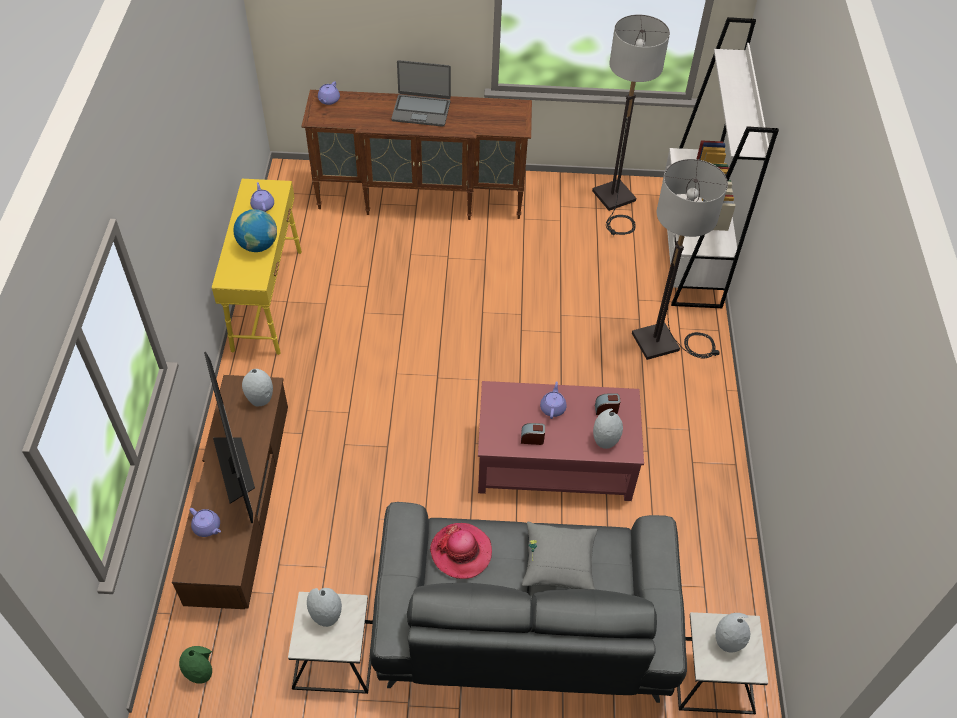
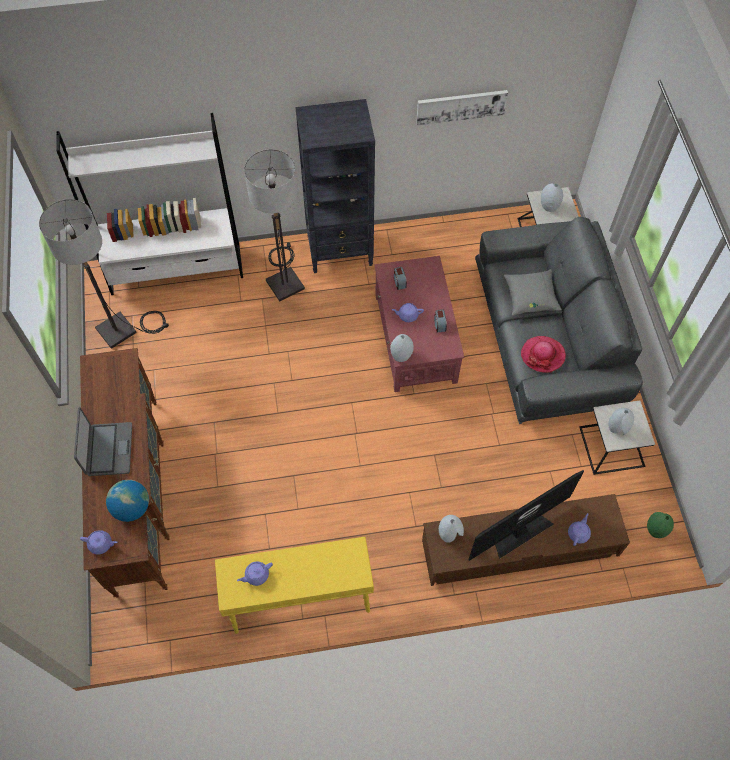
camera: 100 degrees left, 10 degrees up
(258, 245) = (311, 561): globe -> globe (132, 508)
(604, 440) = (427, 280): grey vase -> grey vase (401, 355)
(703, 406) = (340, 251): none -> black bookcase
(821, 417) = (461, 106): none -> picture

